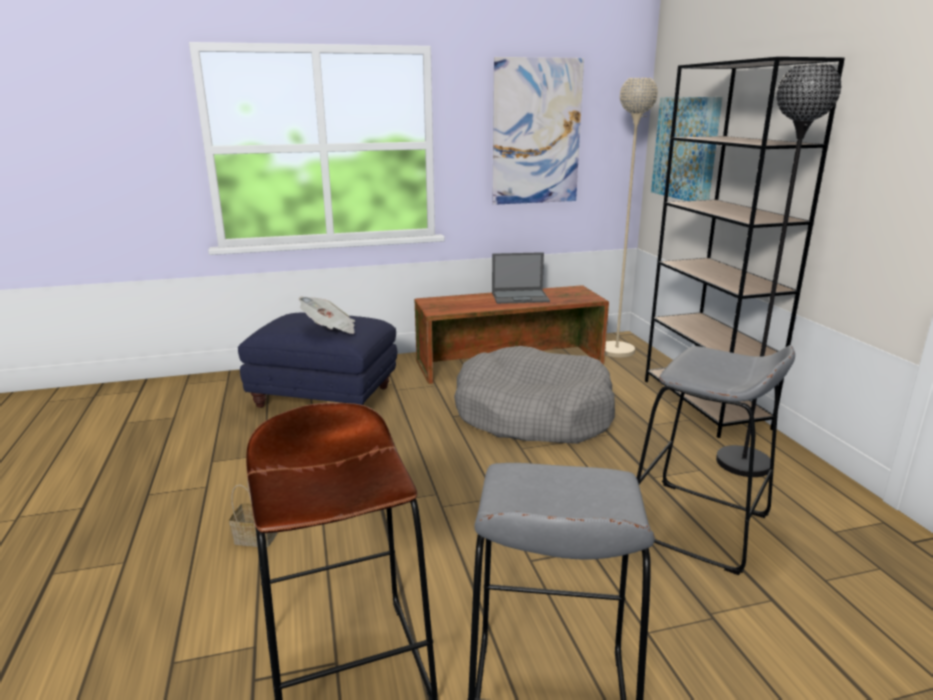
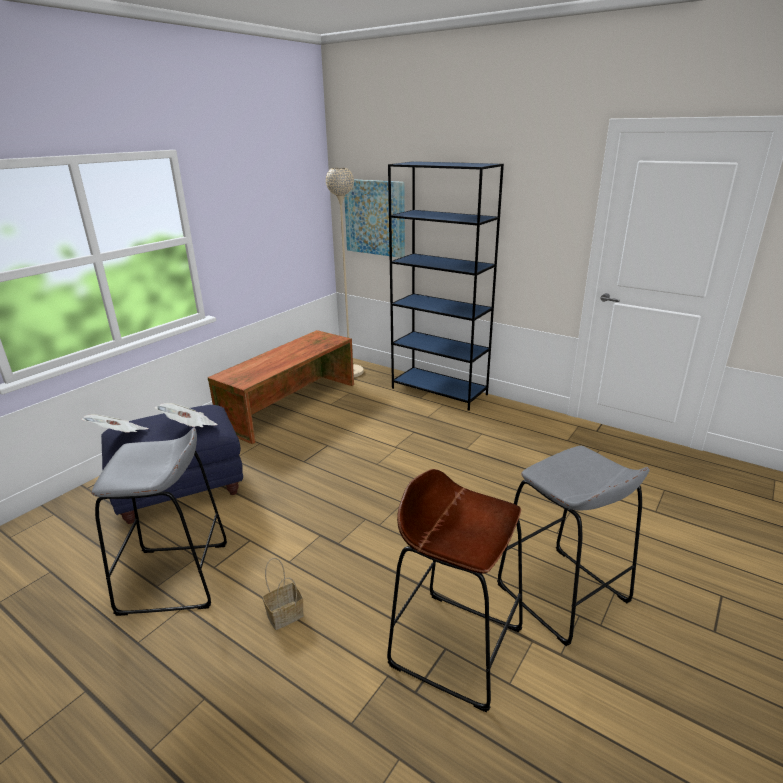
camera: 40 degrees left, 5 degrees up
(275, 319) = (119, 436): none -> newspaper
(520, 297) = (289, 352): laptop -> none
(533, 414) = (354, 437): grey dog bed -> none
(536, 132) = (264, 215): picture -> none
(698, 525) = (515, 465): grey stool -> grey stool (175, 578)
(705, 404) = (439, 391): beige bookcase -> blue bookcase
(744, 463) = (496, 420): black floor lamp -> none

